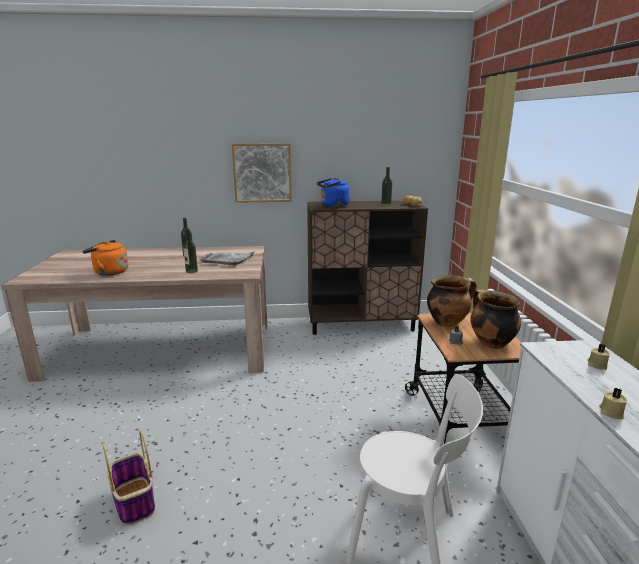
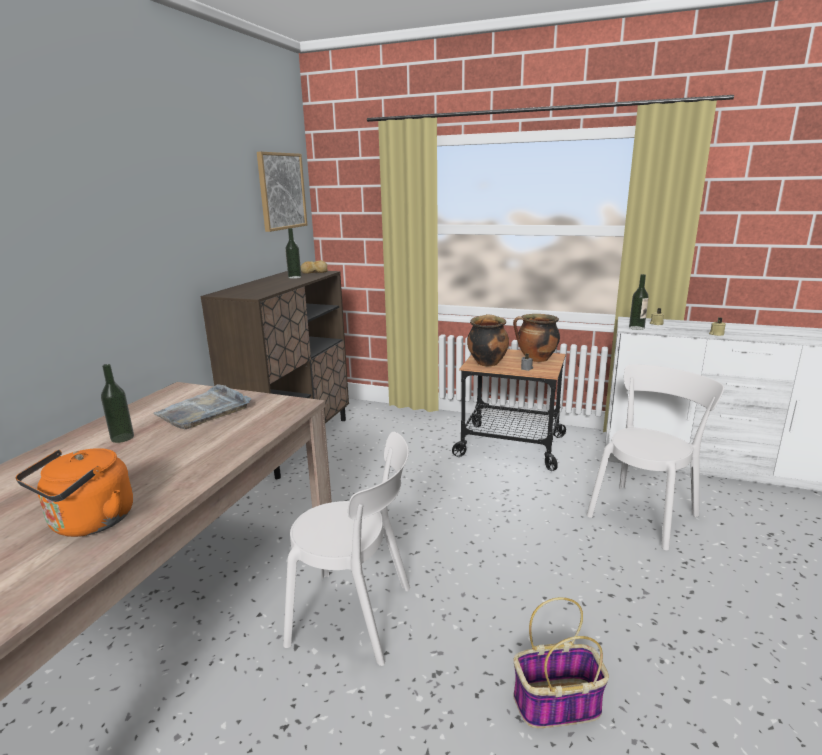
camera: 65 degrees left, 0 degrees up
(191, 271) = (222, 440): bottle -> bottle (636, 328)
(194, 401) = (357, 616): none -> white chair
(262, 173) = (136, 260): picture -> picture (281, 191)
(333, 206) = (257, 290): blue kettle -> none

